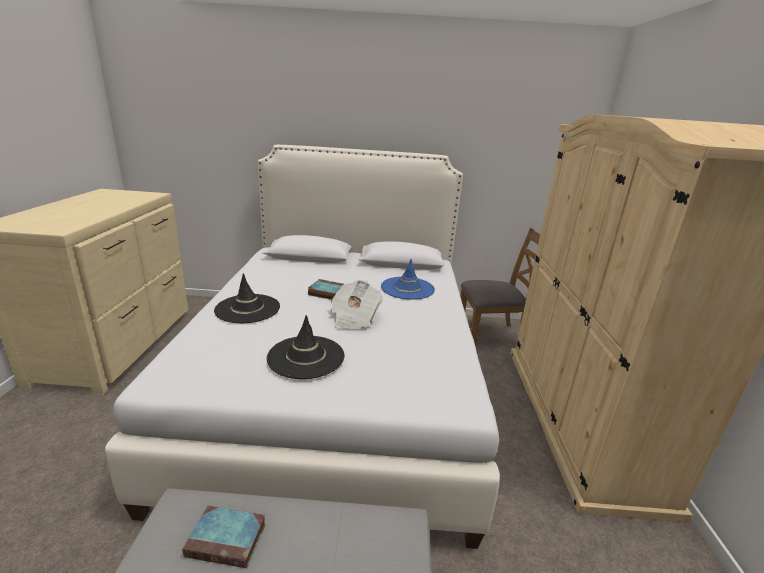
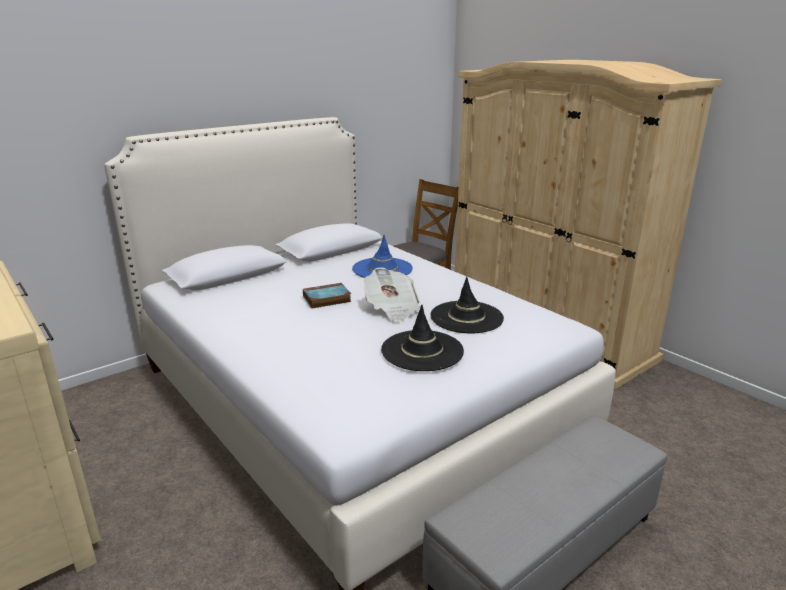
camera: 40 degrees left, 0 degrees up
(228, 539) = (527, 507): book -> none
(247, 309) = (284, 343): black hat -> black hat (466, 317)

